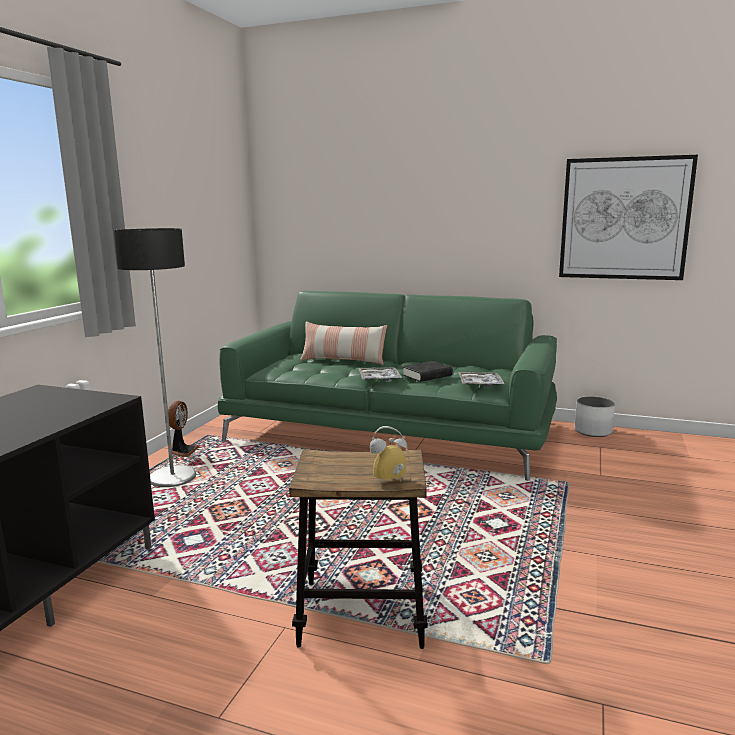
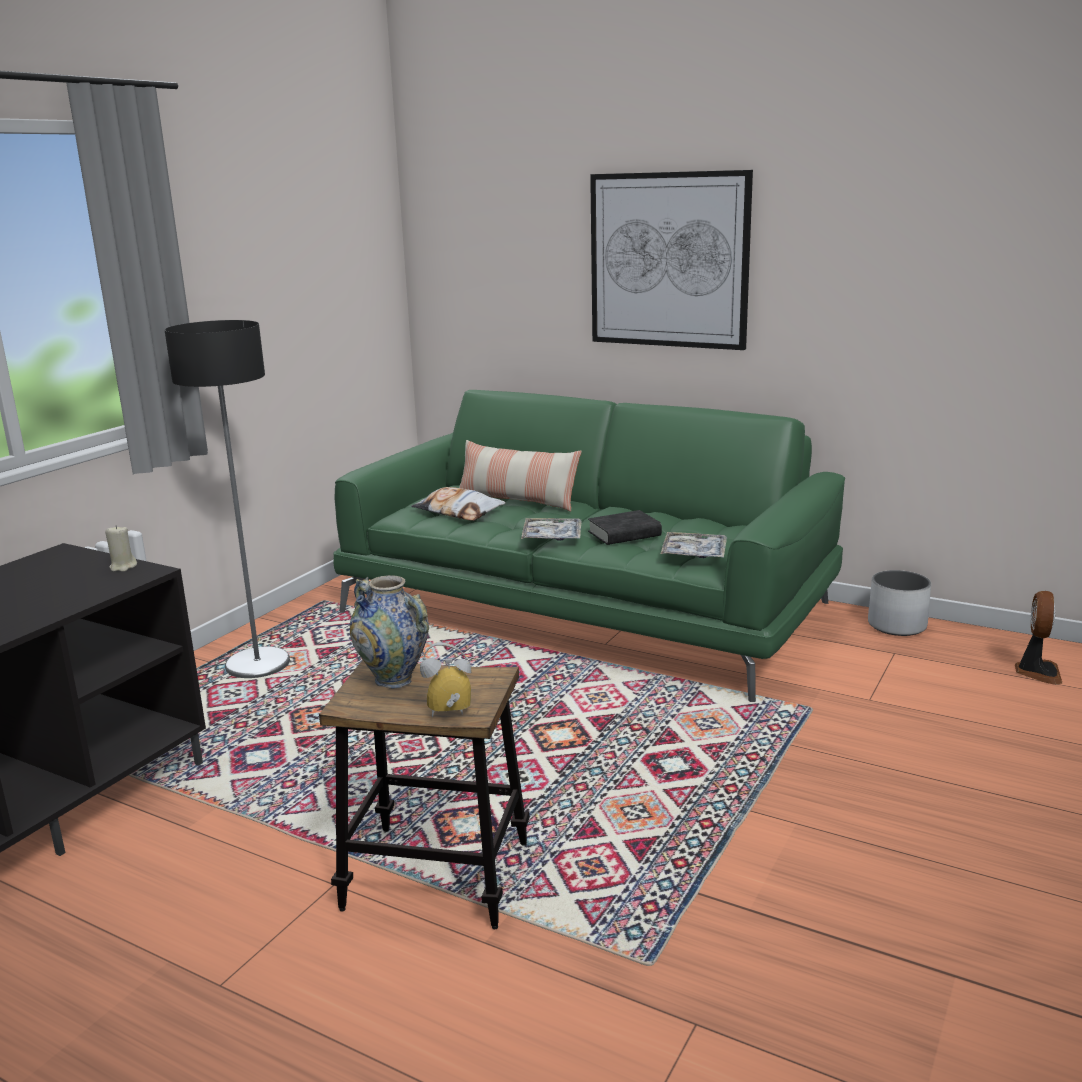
camera: 10 degrees right, 5 degrees up
(94, 396) = (123, 567): none -> beige candle
(182, 451) = (282, 625): fan -> fan (1037, 672)
(306, 367) = (458, 511): none -> pillow
(333, 462) = (394, 679): none -> vase
(624, 219) = (956, 293): picture -> picture (668, 260)

